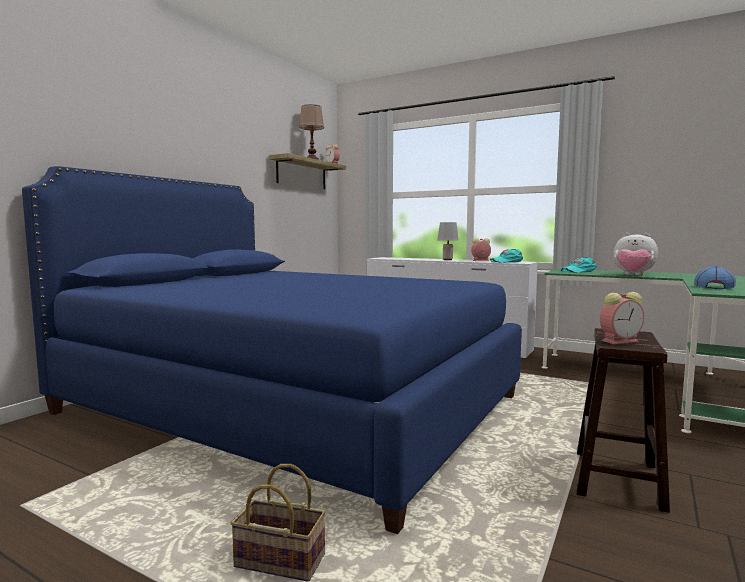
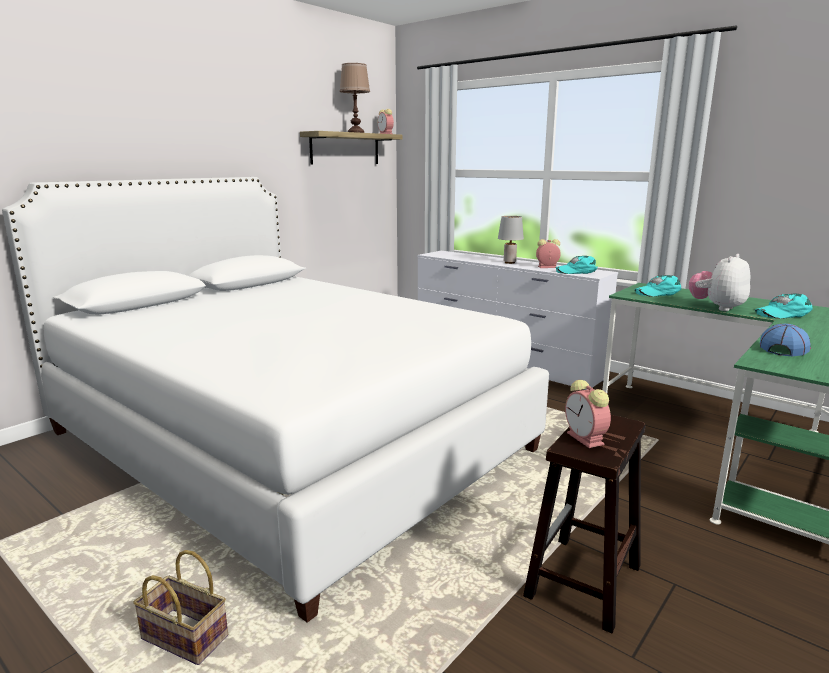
camera: 10 degrees right, 10 degrees up
(291, 405) = (287, 441): blue bed -> white bed
(620, 341) = (586, 439): alarm clock -> alarm clock turned 75 degrees clockwise
(633, 275) = (717, 307): plush toy -> plush toy turned 90 degrees clockwise
(682, 276) = (782, 313): none -> turquoise cap

